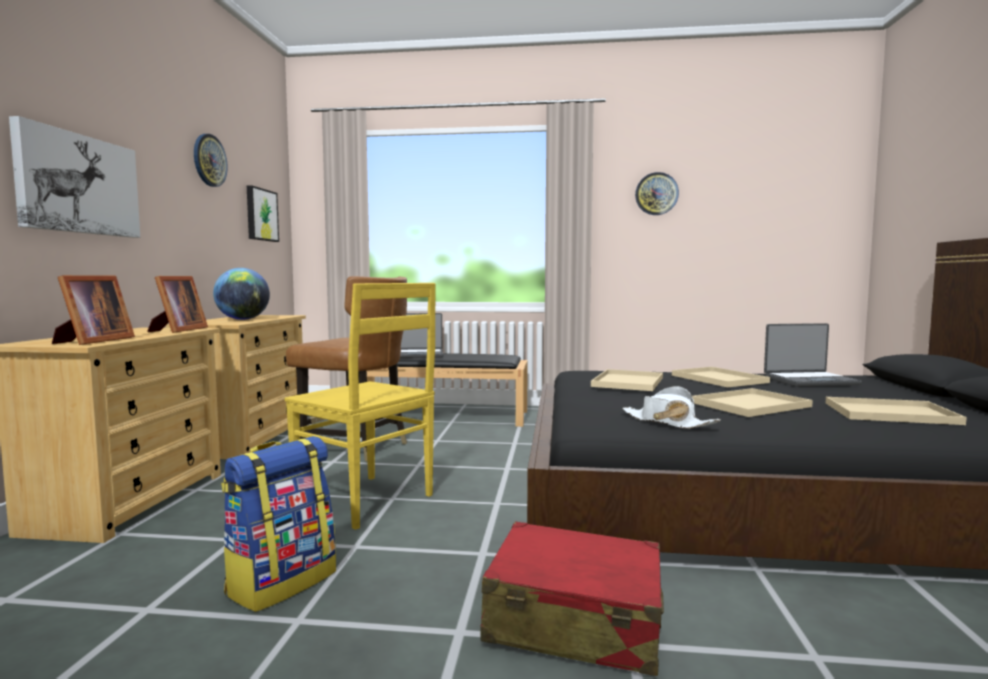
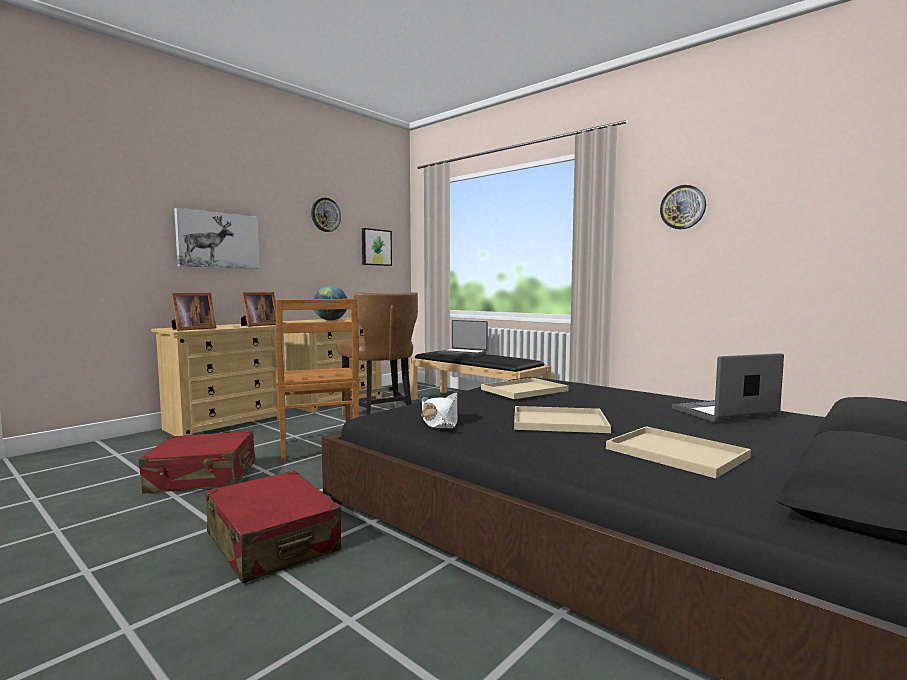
camera: 35 degrees right, 0 degrees up
(282, 582) = (203, 477): backpack -> red suitcase
(367, 501) = (318, 449): yellow chair -> brown chair
(717, 378) = (622, 398): beige tray -> none
(809, 380) = (725, 413): laptop -> laptop turned 135 degrees clockwise

